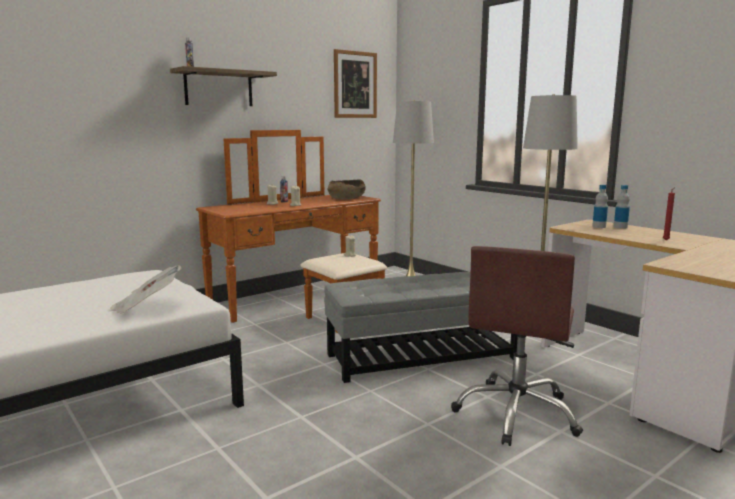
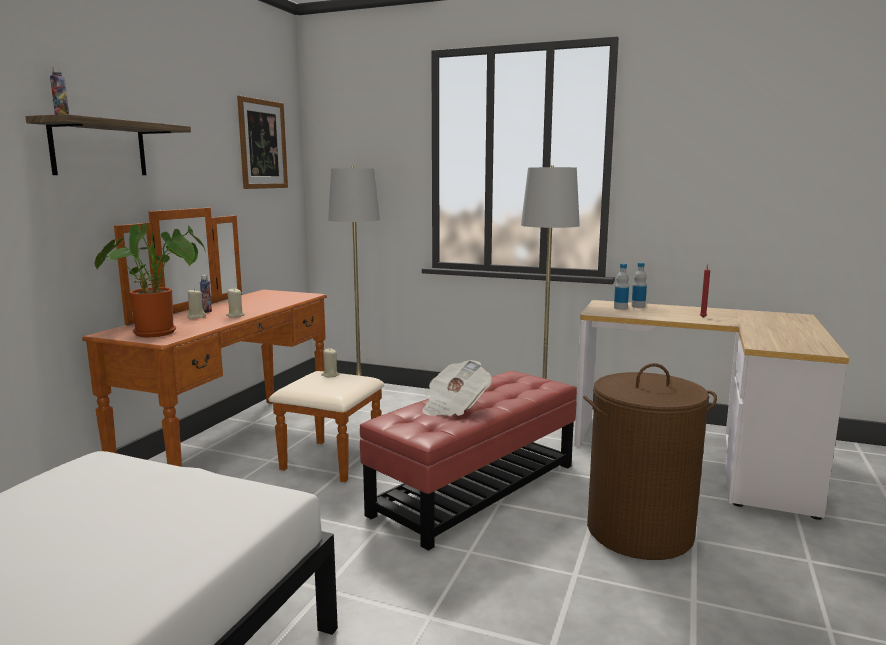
camera: 30 degrees left, 0 degrees up
(146, 307) = (197, 526): newspaper -> newspaper (454, 407)
(236, 209) = (160, 333): none -> potted plant
(346, 198) = (283, 297): brown bowl -> none
(421, 356) = (475, 488): grey ottoman -> red ottoman
(517, 413) = (639, 532): brown office chair -> brown laundry basket

